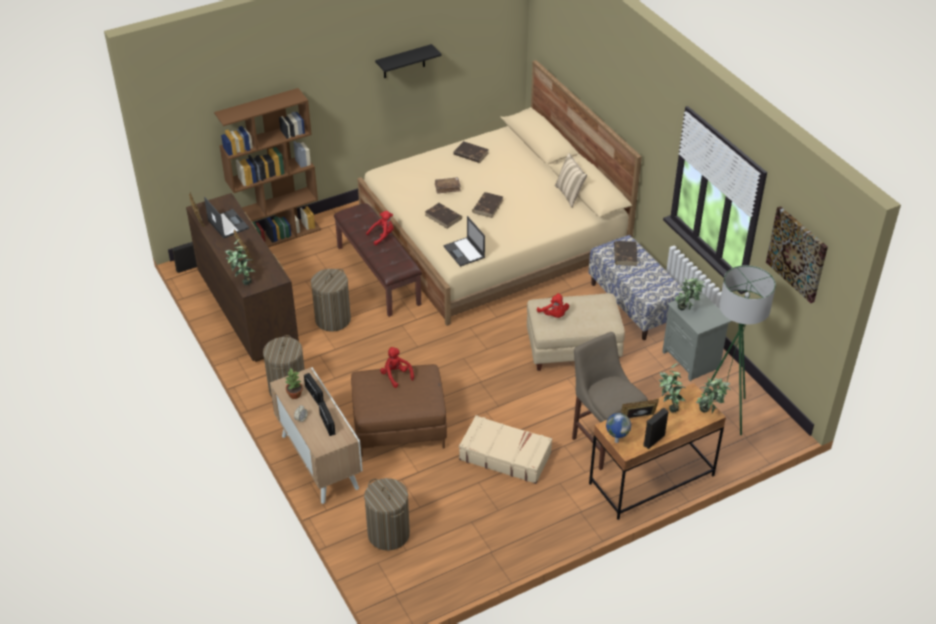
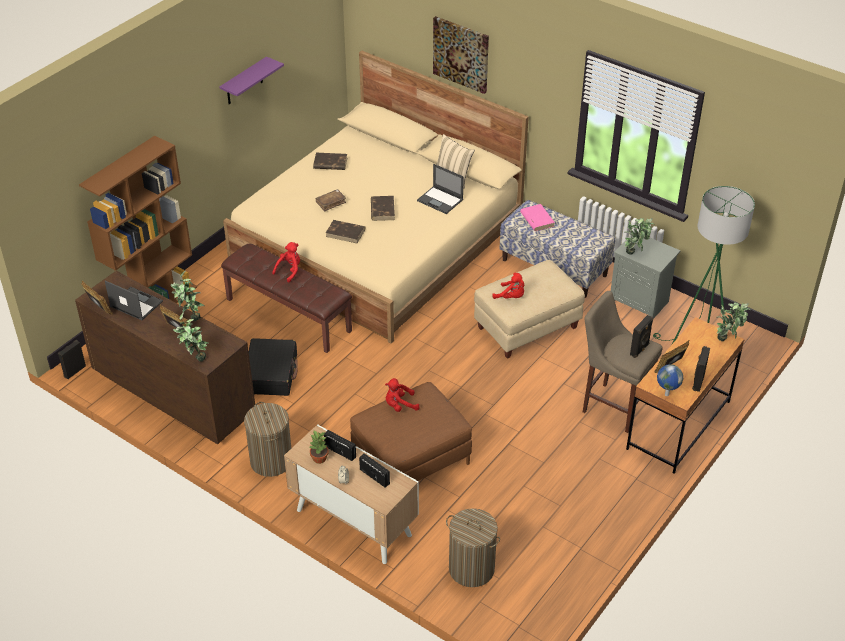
camera: 25 degrees left, 0 degrees up
(333, 319) = (271, 374): laundry basket -> black suitcase
(396, 375) = (400, 405): red plush toy -> red plush toy turned 45 degrees counterclockwise
(404, 62) = (244, 82): black shelf -> purple shelf
(464, 252) = (390, 261): laptop -> laptop (440, 200)
(505, 455) = (531, 450): beige suitcase -> none
(622, 395) = (640, 350): none -> black speaker
(625, 254) = (537, 219): brown book -> pink book
(669, 407) = (689, 346): potted plant -> potted plant (190, 317)
(797, 254) = (754, 163): picture -> picture (461, 54)

